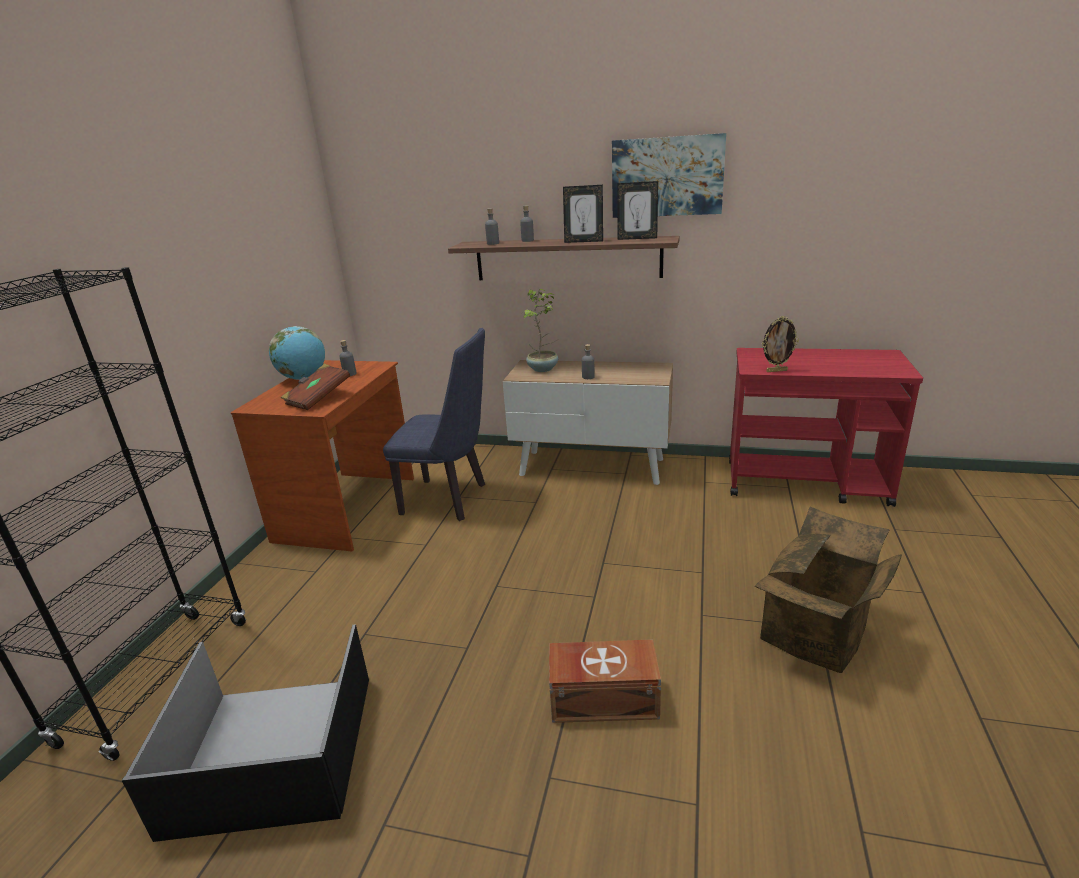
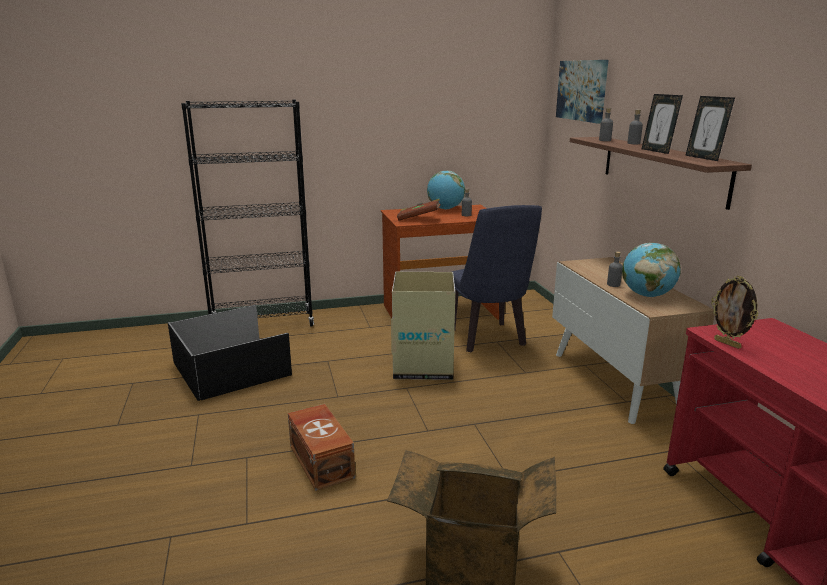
camera: 60 degrees right, 5 degrees down
(460, 559) = (423, 366): none -> cardboard box
(543, 369) = (604, 267): potted plant -> none
(624, 373) = (647, 295): none -> globe
(667, 176) = (752, 94): picture -> picture (582, 90)

